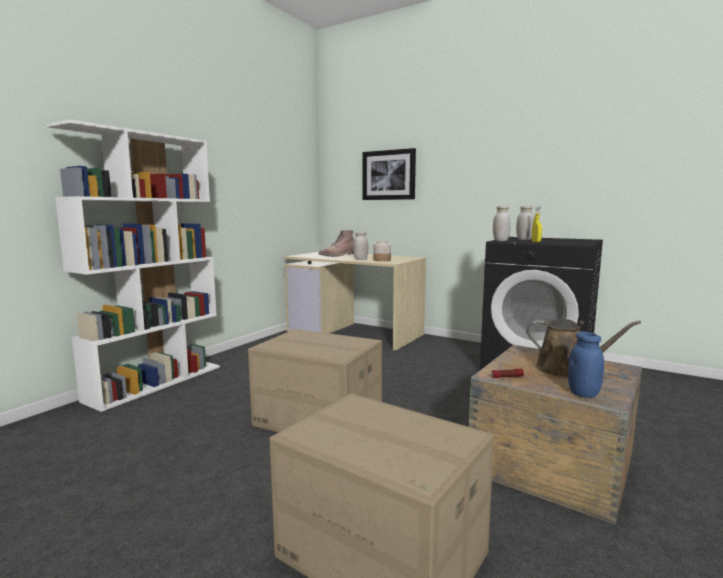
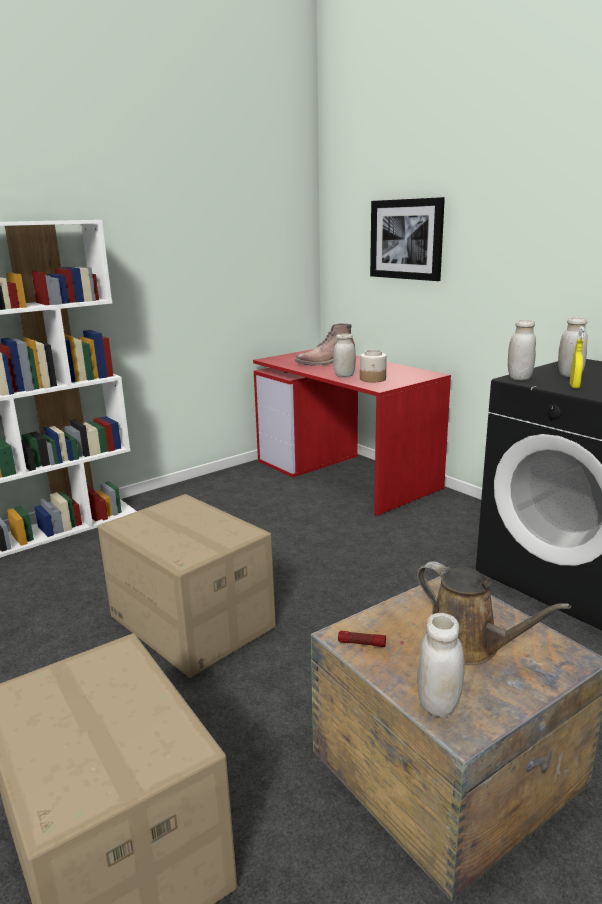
camera: 20 degrees right, 10 degrees up
(355, 333) = (347, 474): beige desk -> red desk
(583, 393) = (438, 704): blue jar -> white jar

